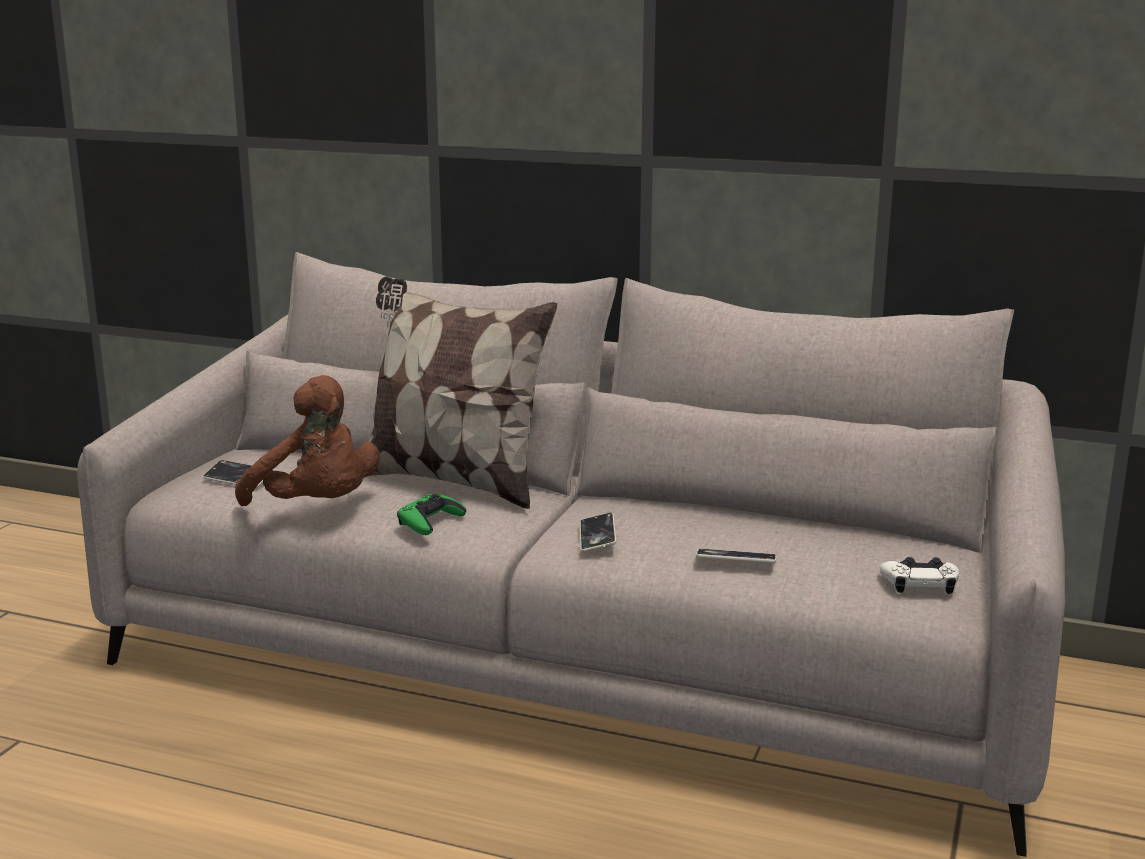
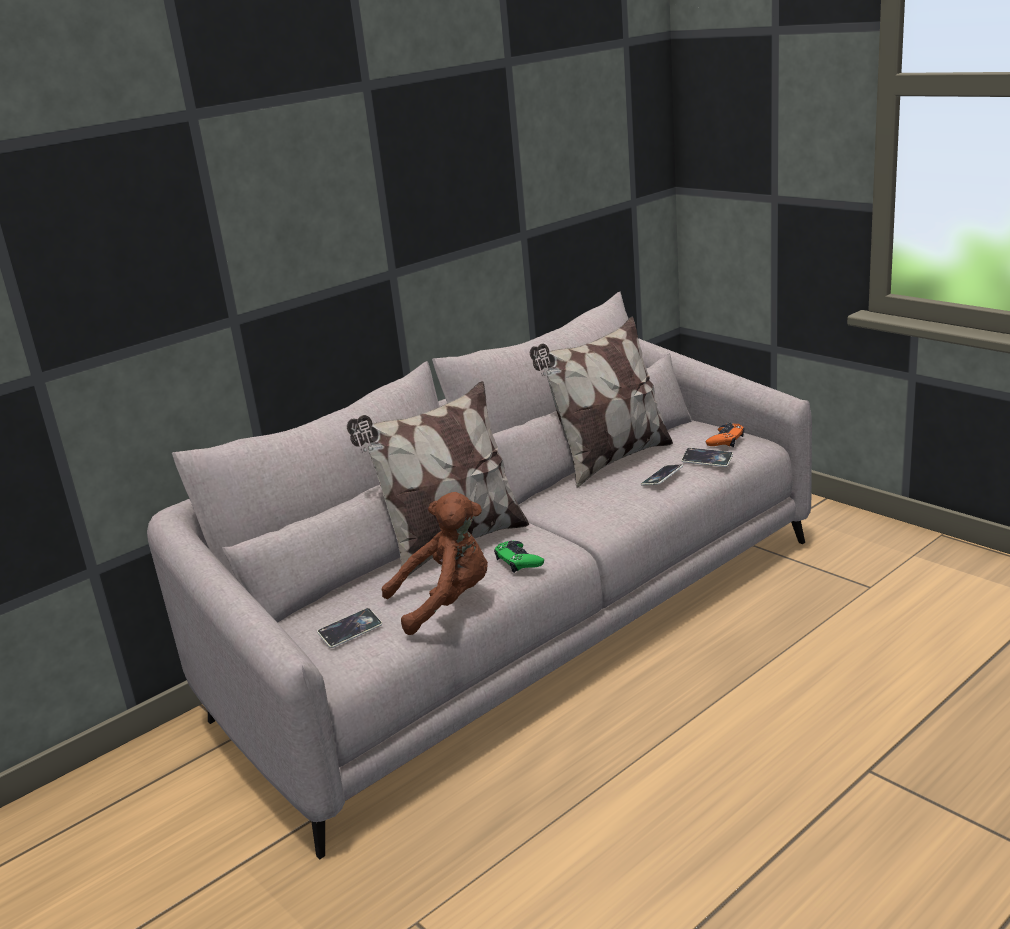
camera: 60 degrees left, 5 degrees up
(597, 537) = (595, 510): phone -> phone (707, 460)
(760, 518) = (609, 460): none -> pillow
(920, 583) = (725, 440): white game controller -> orange game controller

